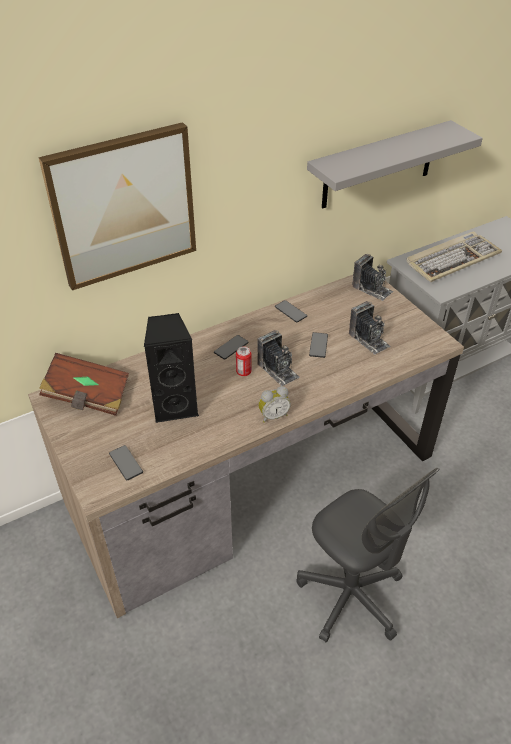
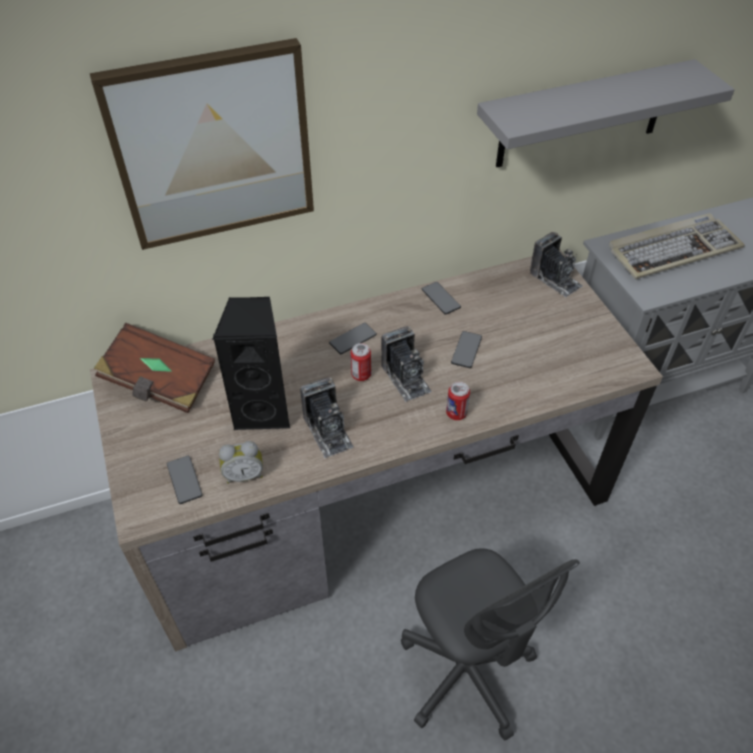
camera: 10 degrees right, 5 degrees up
(273, 415) = (385, 441): alarm clock -> alarm clock (244, 475)
(321, 390) = (456, 413): none -> can
(368, 339) = (535, 350): camera -> camera (328, 431)

